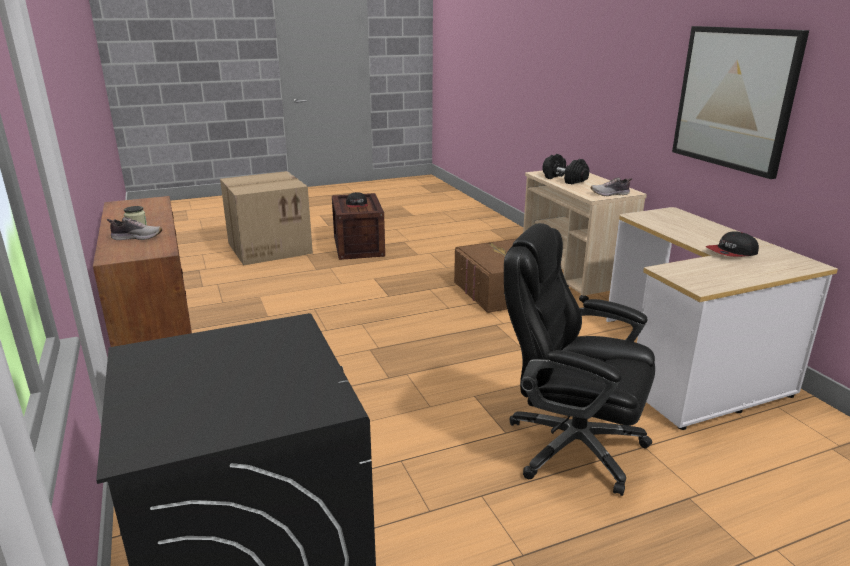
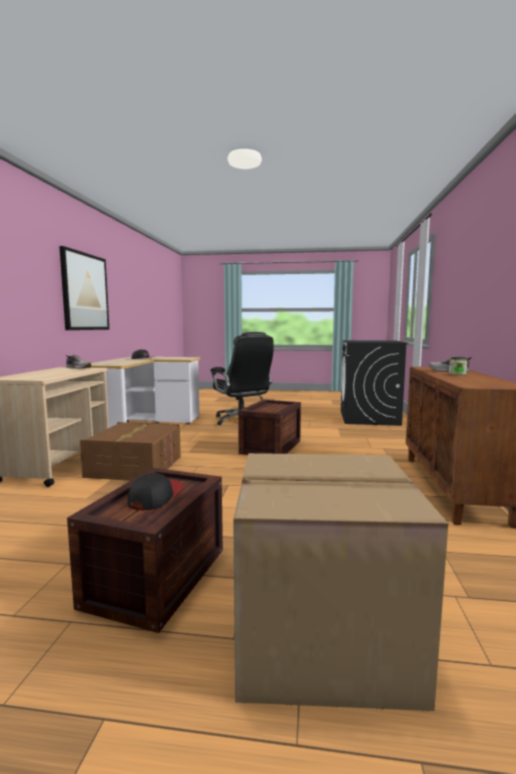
camera: 150 degrees left, 15 degrees down
(408, 364) = (271, 447): none -> crate
(564, 179) = (52, 374): black dumbbell -> none

